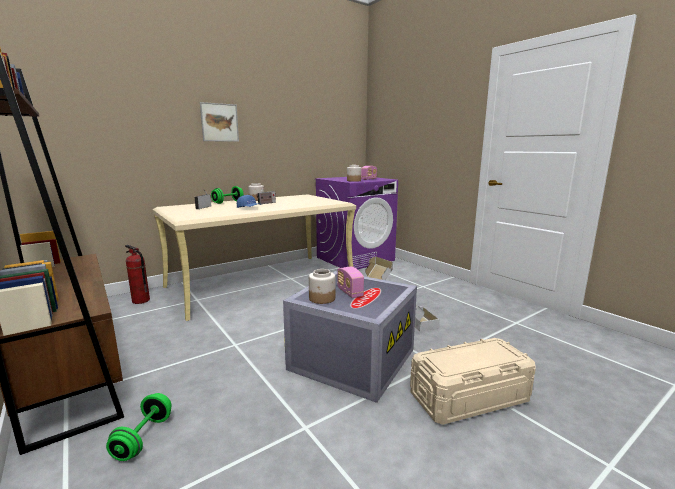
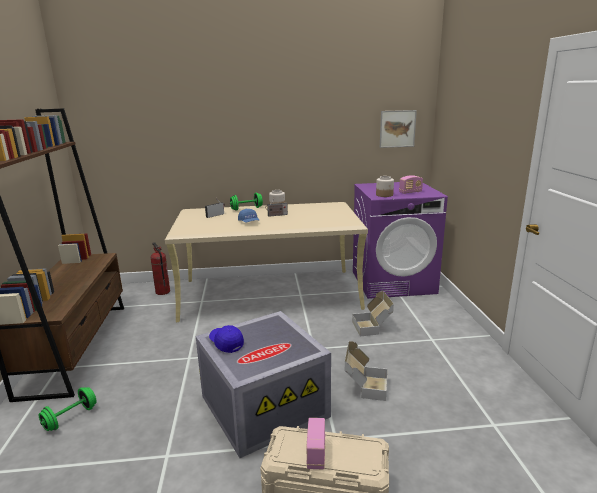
camera: 30 degrees right, 5 degrees up
(219, 122) = (246, 127): picture -> picture (397, 129)
(322, 298) = (226, 343): jar -> blue cap
(350, 292) = (257, 343): radio -> radio (316, 454)

